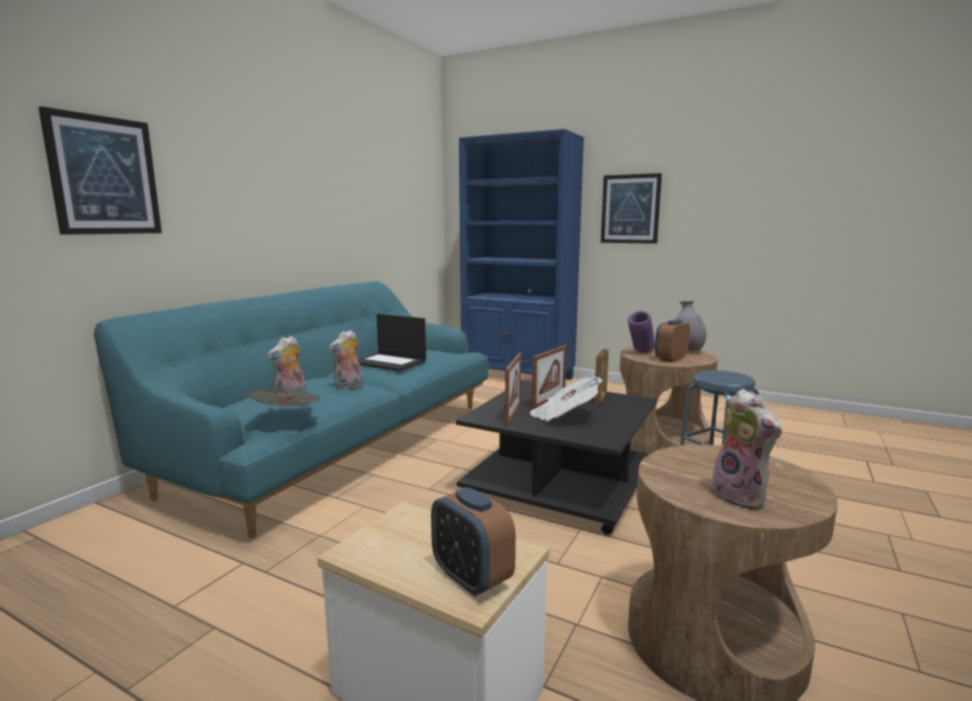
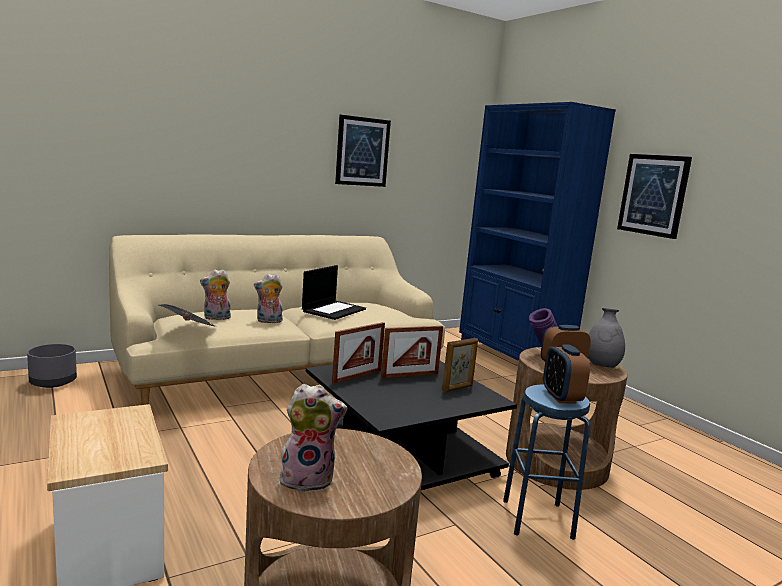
camera: 30 degrees right, 0 degrees up
(62, 547) = (53, 382): none -> grey planter
(104, 176) = (137, 134): picture -> picture (362, 151)
(339, 443) = (280, 370): turquoise sofa -> beige sofa
(390, 362) = (334, 310): laptop -> laptop turned 120 degrees counterclockwise
(471, 578) = (93, 458): alarm clock -> alarm clock (561, 397)
(564, 416) = (394, 391): newspaper -> none
(742, 497) = (308, 479): plush toy -> plush toy turned 105 degrees counterclockwise

